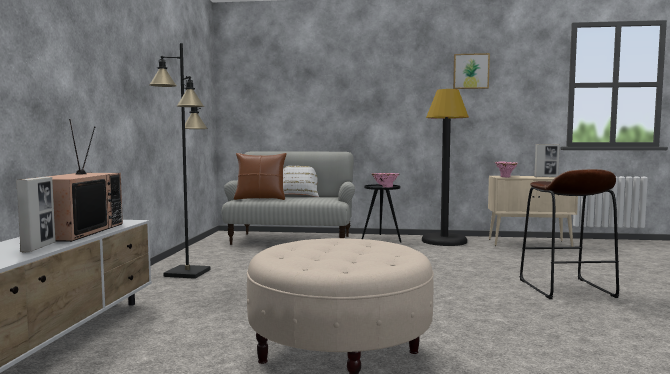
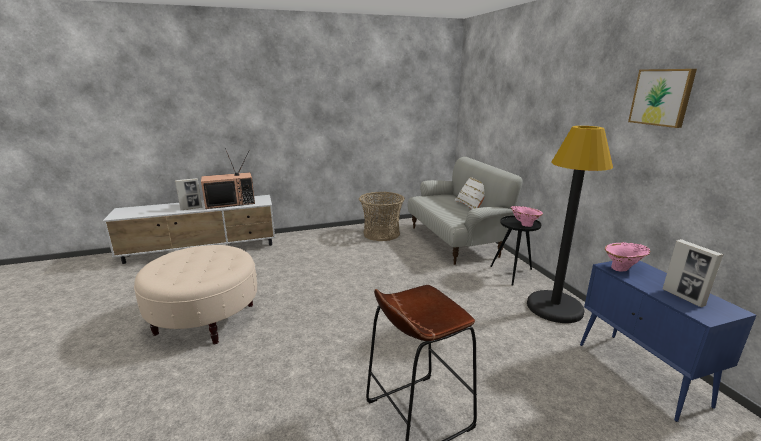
camera: 65 degrees right, 15 degrees up
(187, 273) = (334, 238): black floor lamp -> none
(219, 255) = (381, 234): none -> basket
(260, 199) = (433, 201): brown pillow -> none
(530, 243) = (641, 374): beige cabinet -> blue cabinet

